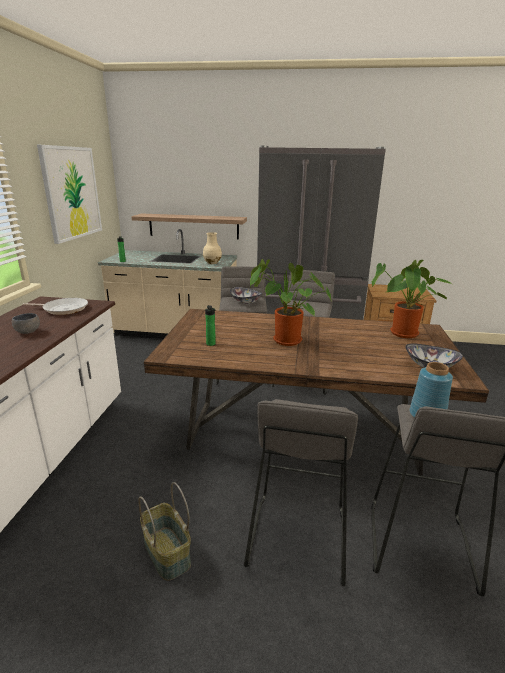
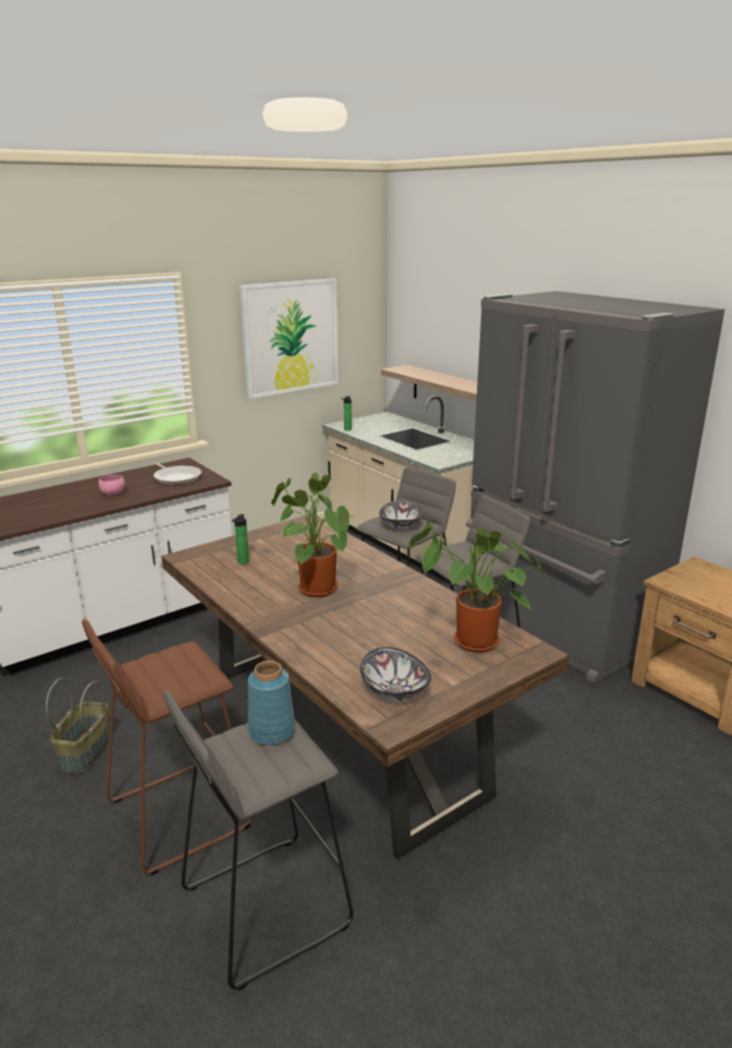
camera: 45 degrees right, 0 degrees up
(27, 331) = (113, 493): grey bowl -> pink bowl
(212, 263) = (443, 456): beige vase -> none
(296, 538) = (179, 813): grey stool -> brown stool

